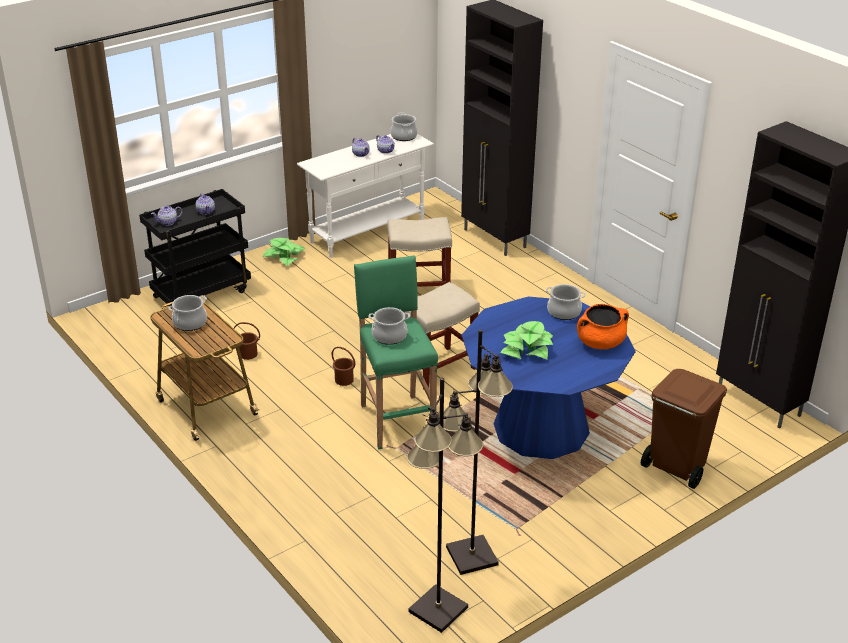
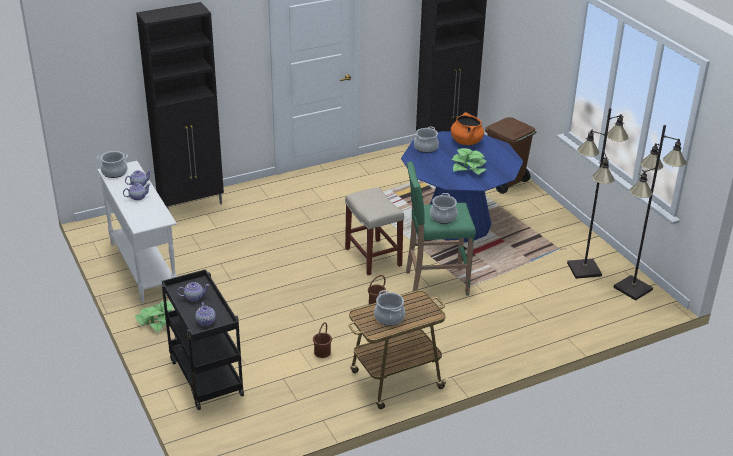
camera: 80 degrees left, 0 degrees up
(419, 291) = (257, 251): beige stool -> none

